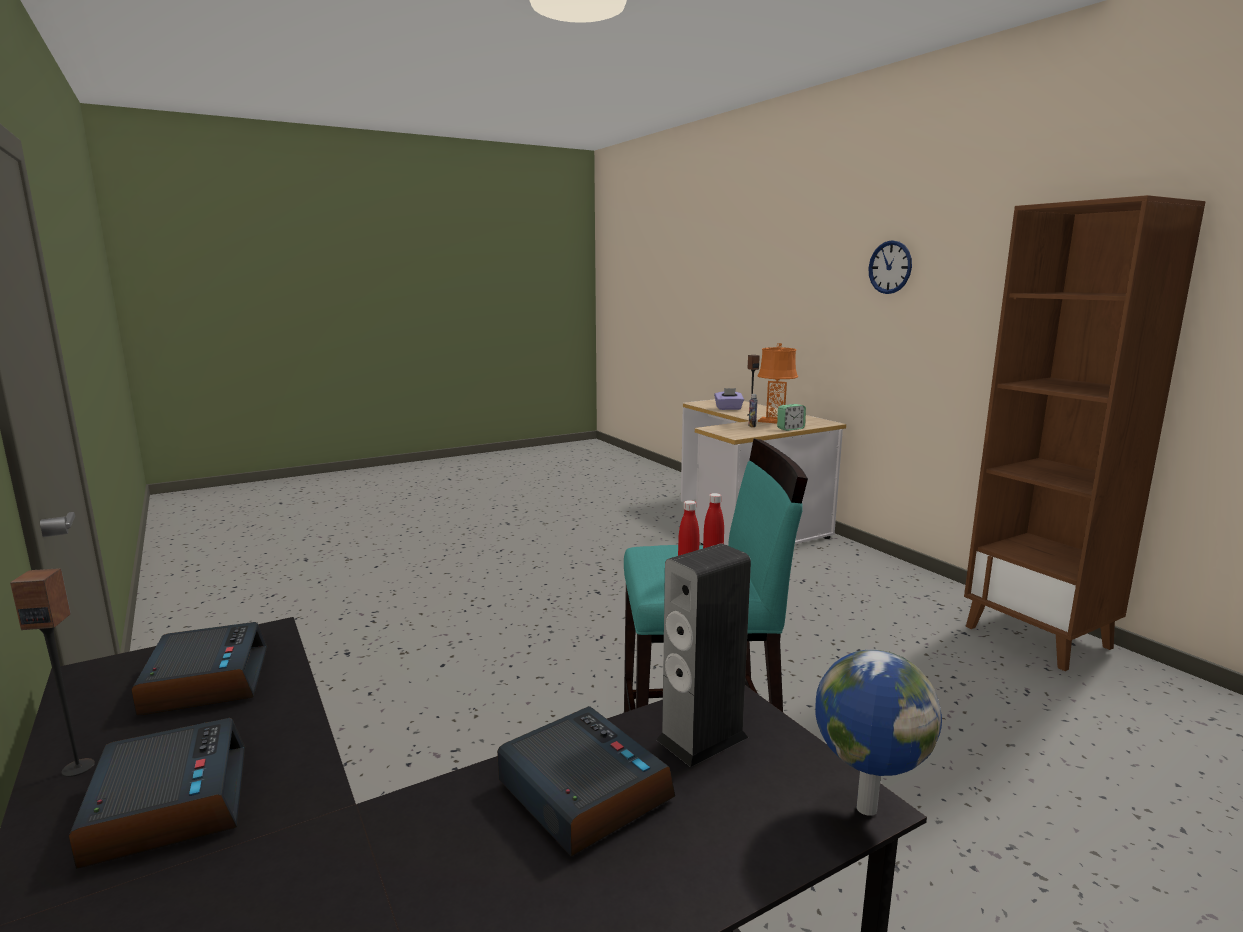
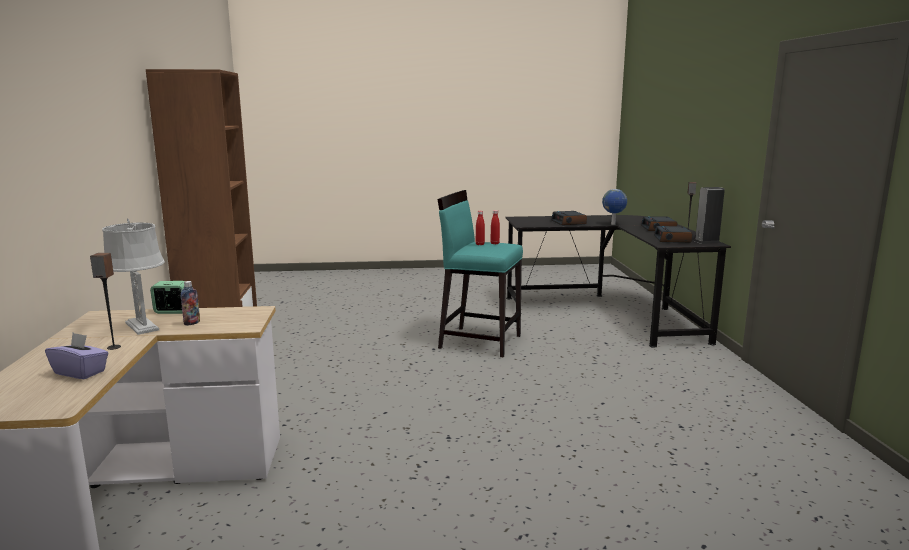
camera: 155 degrees left, 0 degrees up
(702, 738) = (537, 223): speaker -> speaker (706, 241)
(775, 422) = (141, 326): orange table lamp -> grey table lamp
(864, 807) = (515, 217): globe -> globe (613, 224)
(890, 267) = (70, 110): wall clock -> none

